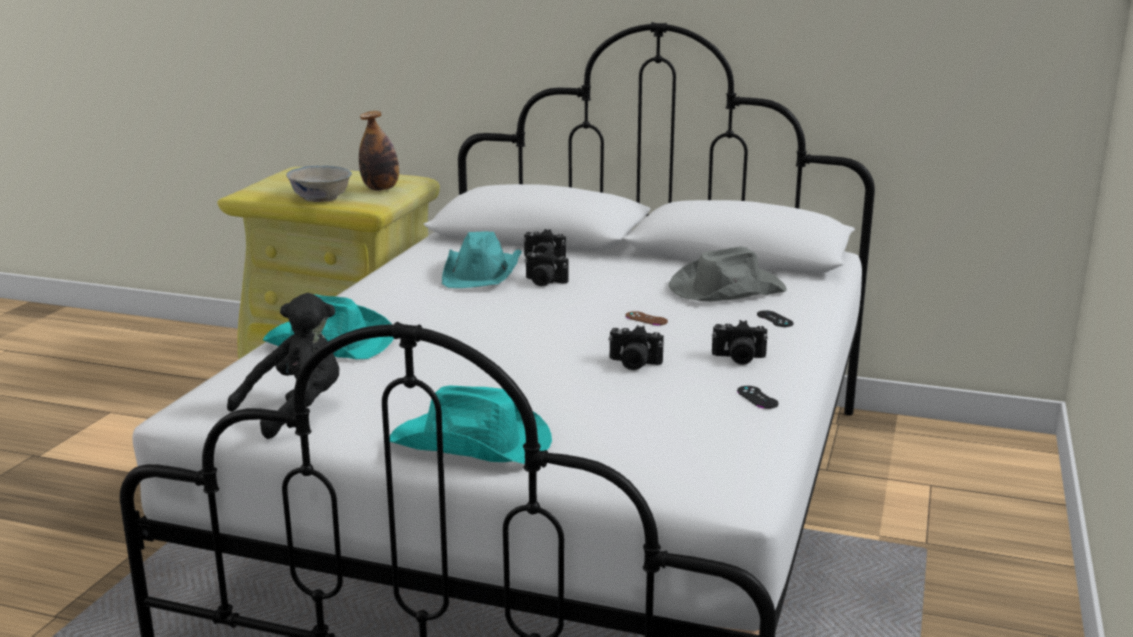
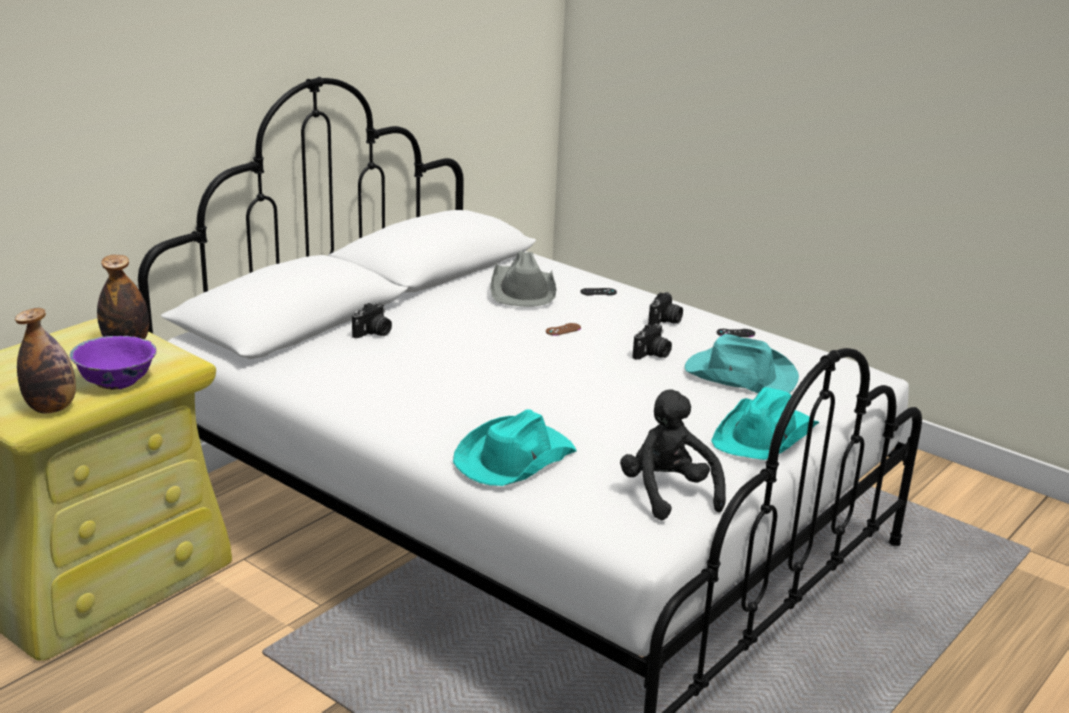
camera: 70 degrees left, 5 degrees up
(266, 194) = (51, 408): none -> bottle
(320, 198) = (115, 380): white bowl -> purple bowl
(482, 273) = (385, 364): turquoise hat -> turquoise hat (739, 375)
(543, 282) = (438, 345): camera -> none

